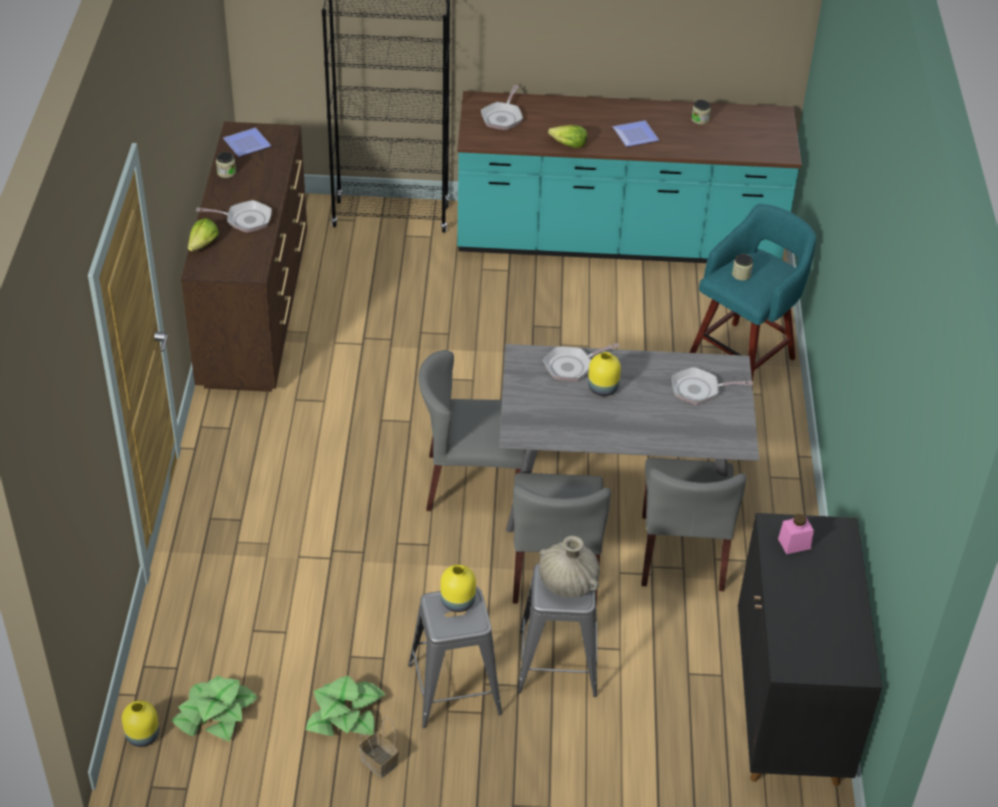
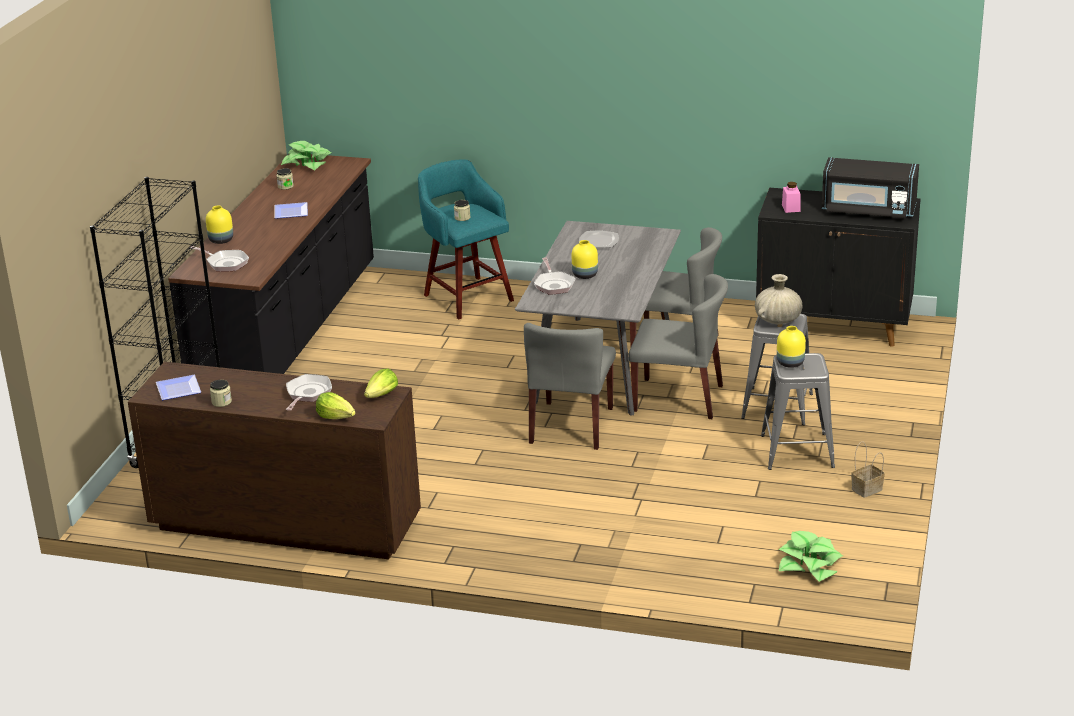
camera: 75 degrees left, 15 degrees down
(142, 735) = (829, 604): yellow vase -> yellow vase (220, 240)
(345, 714) = (817, 501): potted plant -> potted plant (308, 163)
(568, 145) = (286, 239): lettuce -> lettuce (382, 395)
(617, 241) = (289, 332): turquoise counter -> black counter
(699, 390) = (599, 241): frying pan -> plate
(817, 627) = (868, 210): none -> black microwave

